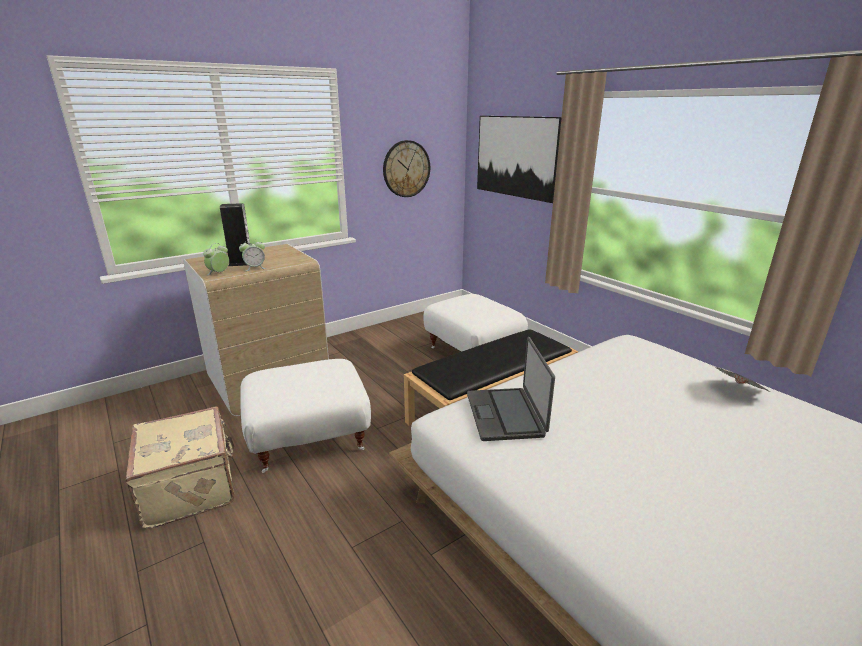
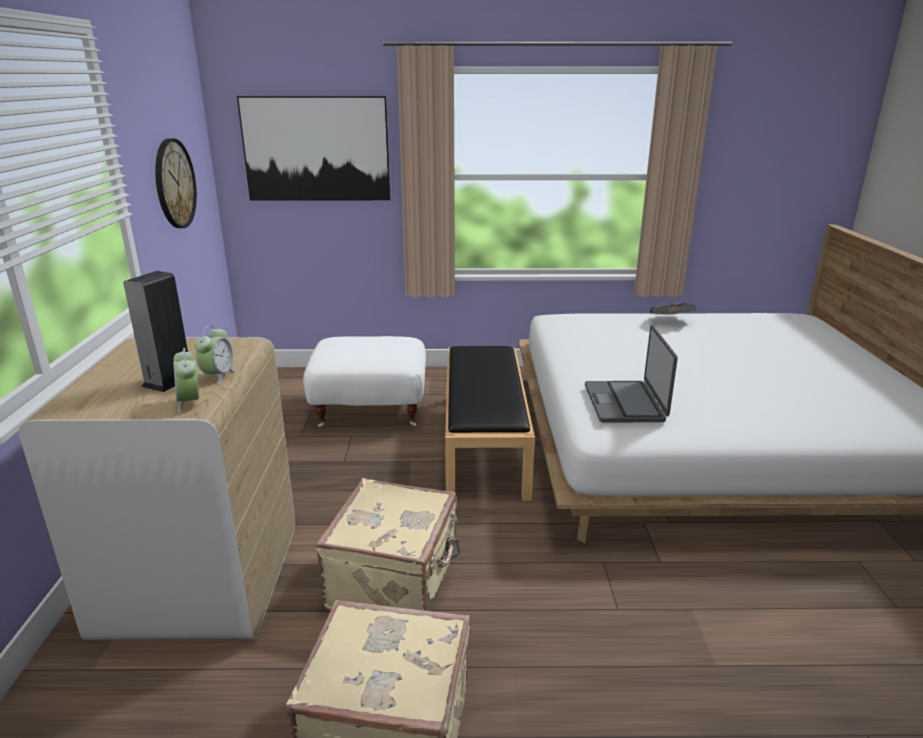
camera: 55 degrees left, 0 degrees up
(309, 438) = (396, 581): white ottoman -> beige suitcase
(506, 415) = (625, 403): laptop -> laptop turned 60 degrees clockwise

